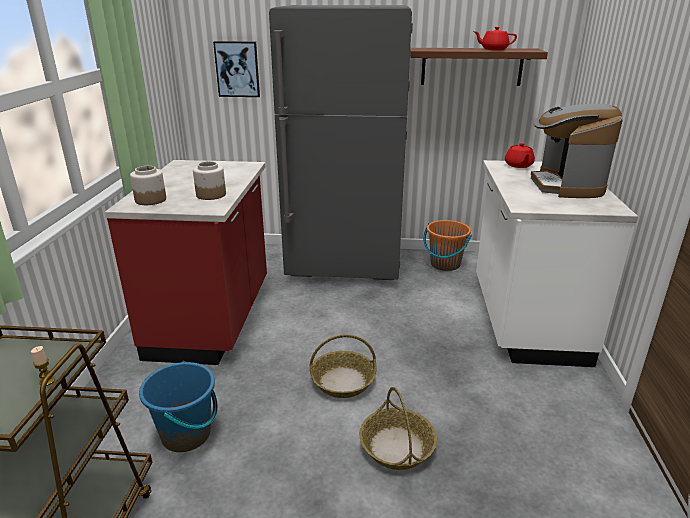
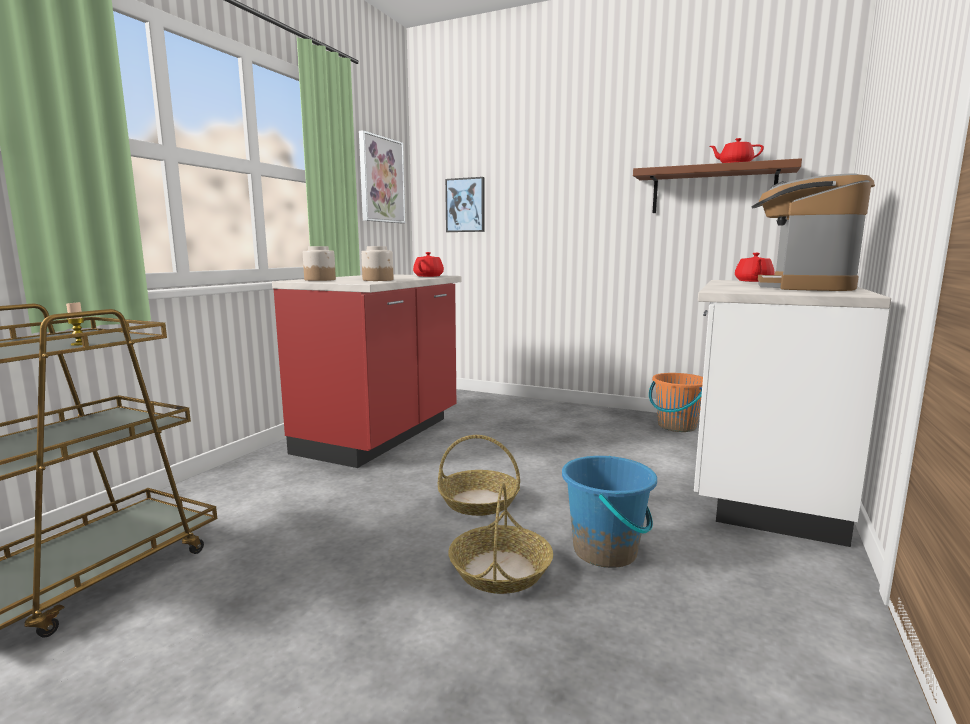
camera: 20 degrees right, 15 degrees down
(150, 51) = (381, 180): none -> picture
(187, 434) = (278, 513): blue bucket -> blue bucket (605, 551)
(239, 169) = (429, 276): none -> red teapot
(345, 266) = (552, 415): grey fridge -> none

